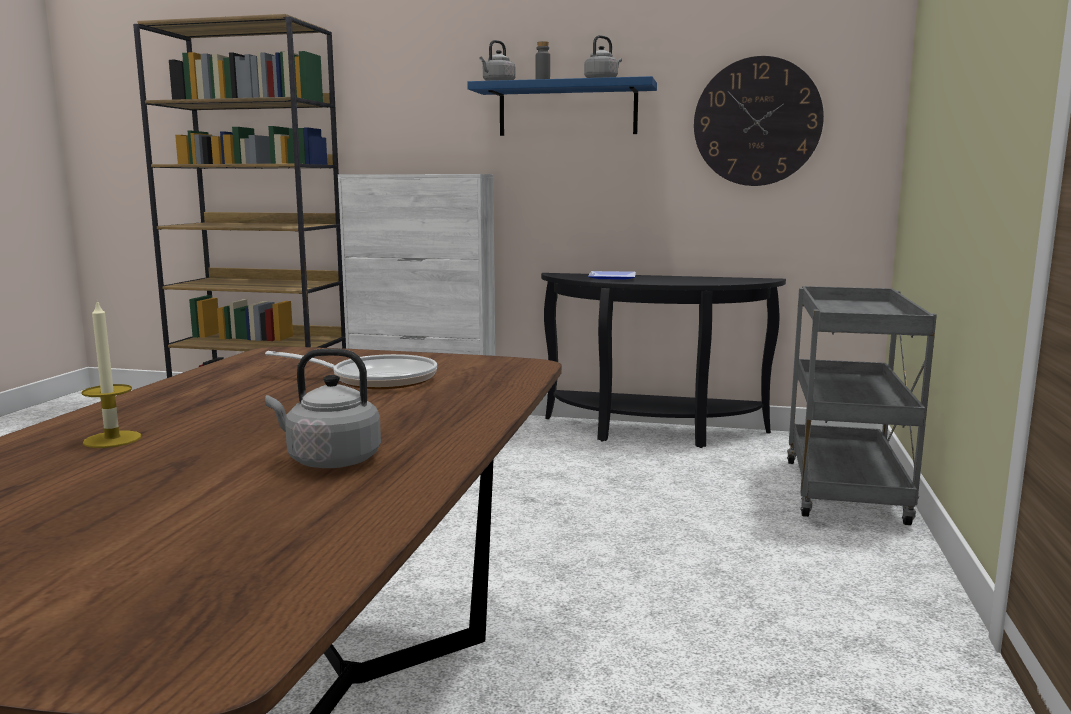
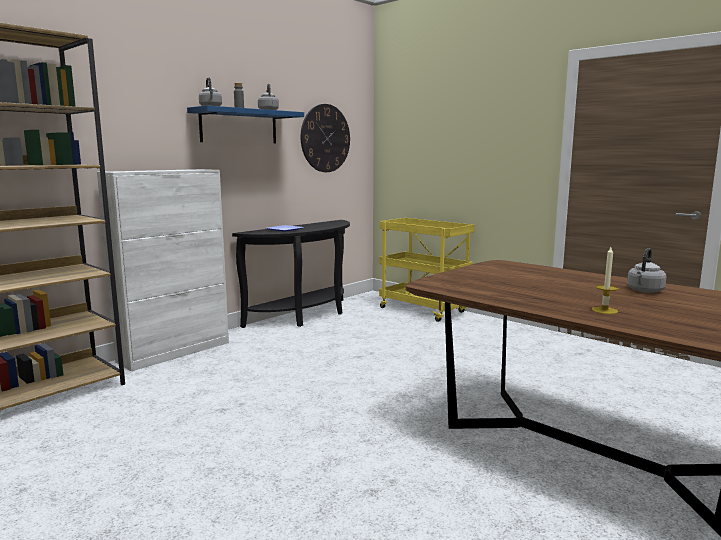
camera: 60 degrees left, 0 degrees up
(376, 379) = (513, 278): frying pan -> none
(846, 493) = (424, 310): grey cart -> yellow cart

